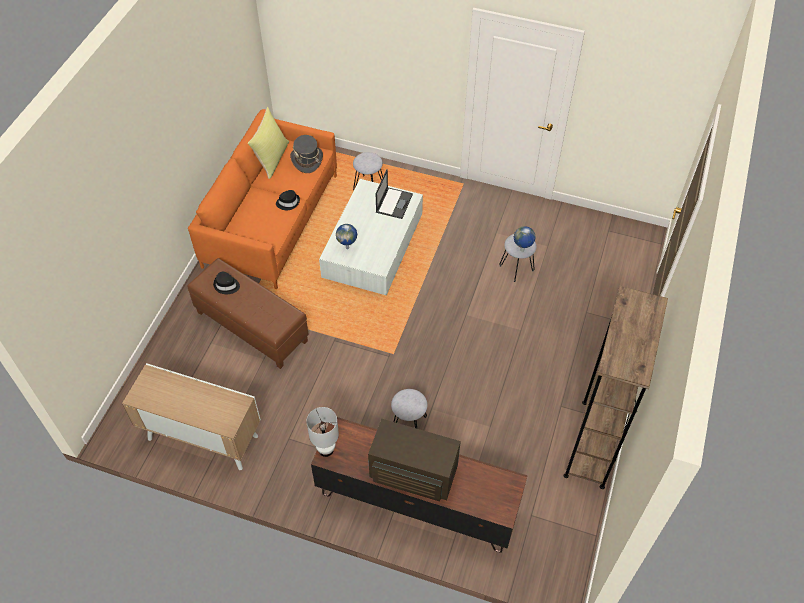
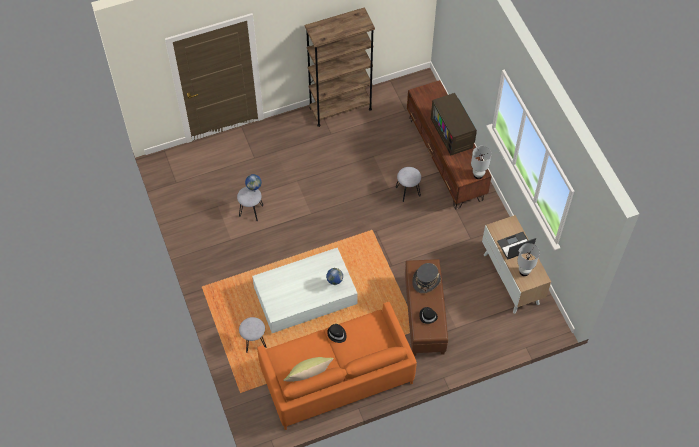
camera: 130 degrees left, 5 degrees up
(161, 386) = (524, 272): none -> white table lamp
(307, 160) = (290, 354): grey hat -> grey hat (426, 281)
(394, 203) = (274, 286): laptop -> laptop (514, 246)

